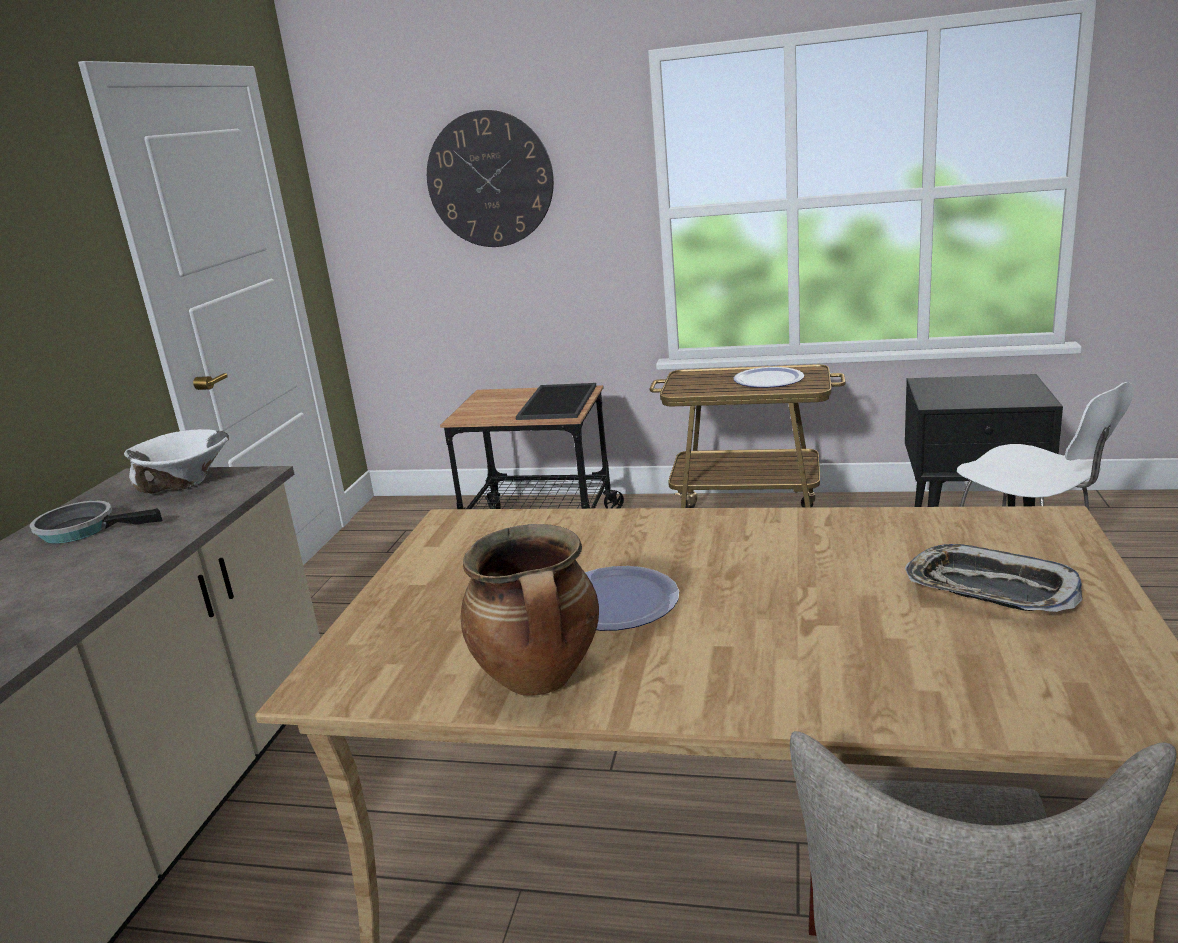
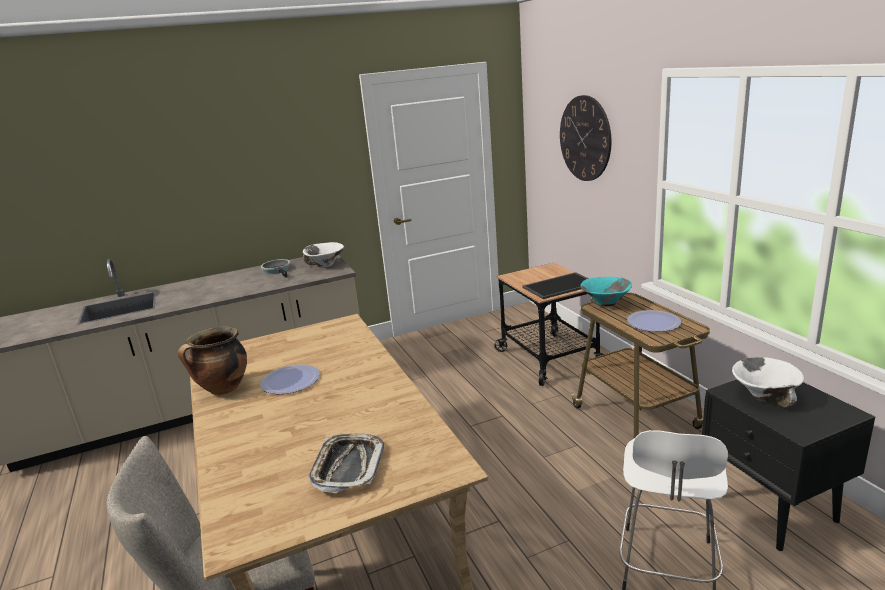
camera: 55 degrees right, 0 degrees up
(681, 385) = (605, 303): none -> turquoise bowl
(959, 394) = (765, 396): none -> white bowl

